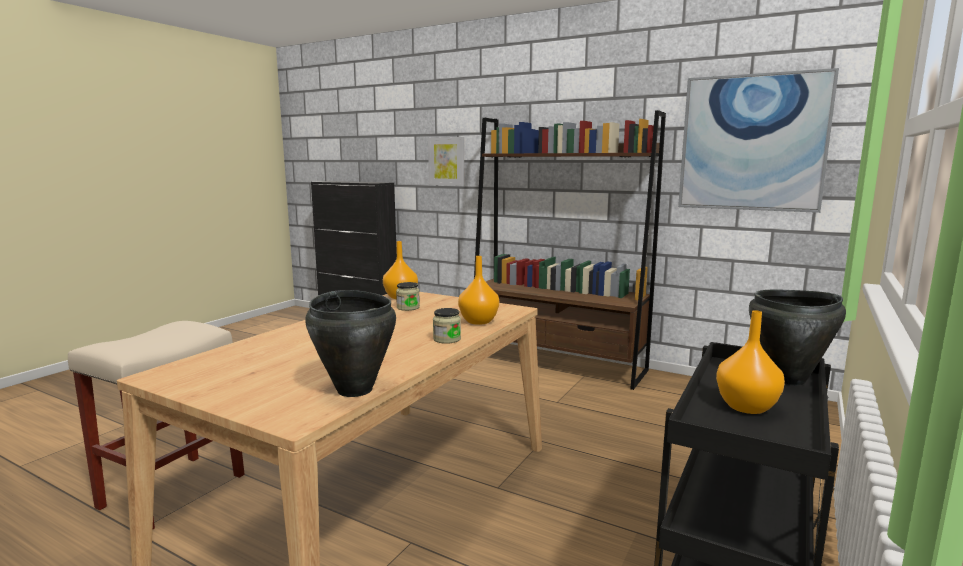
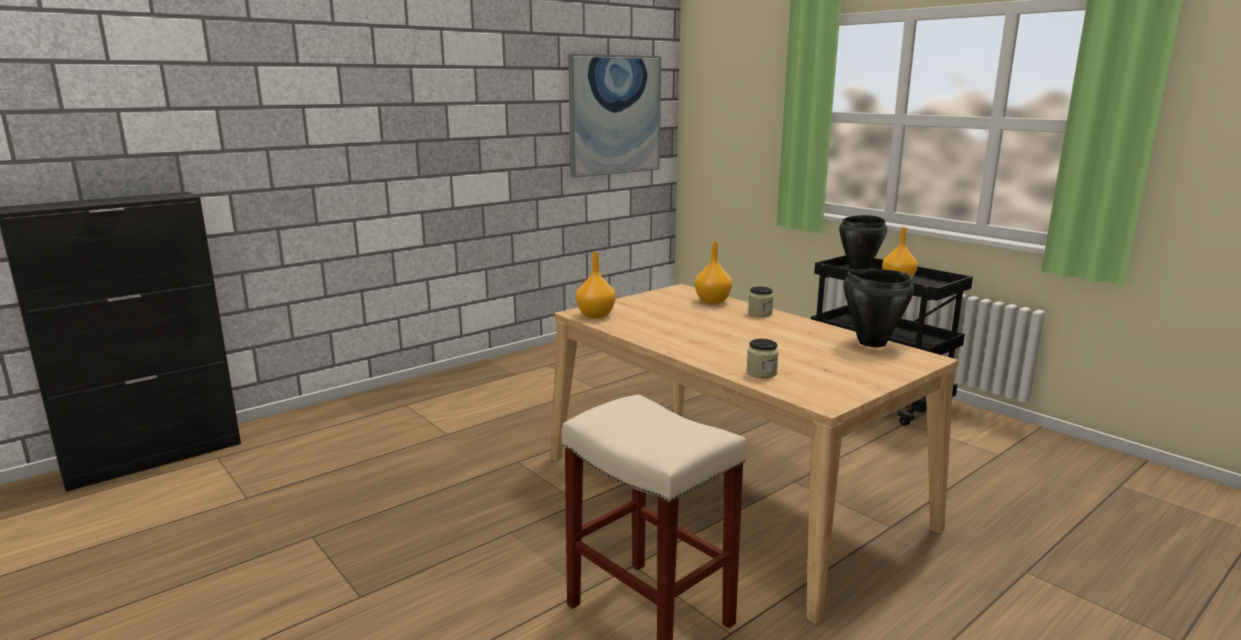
camera: 70 degrees left, 5 degrees up
(408, 308) = (644, 316): jar -> jar (761, 373)
(447, 161) = (290, 148): picture -> none
(556, 363) = (505, 369): brown bookcase -> none

